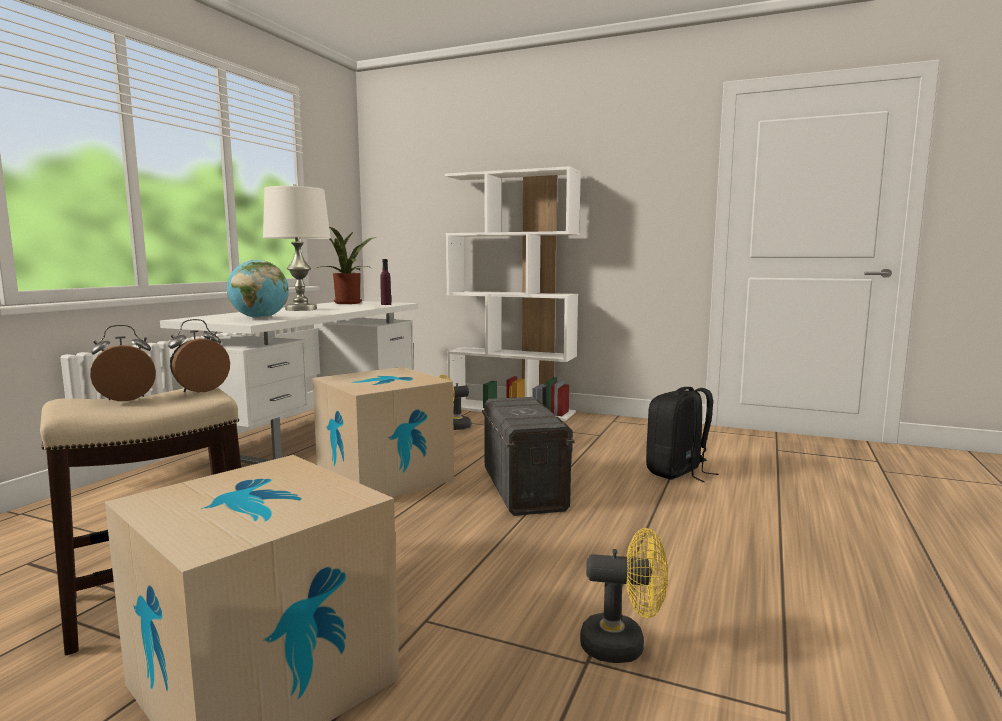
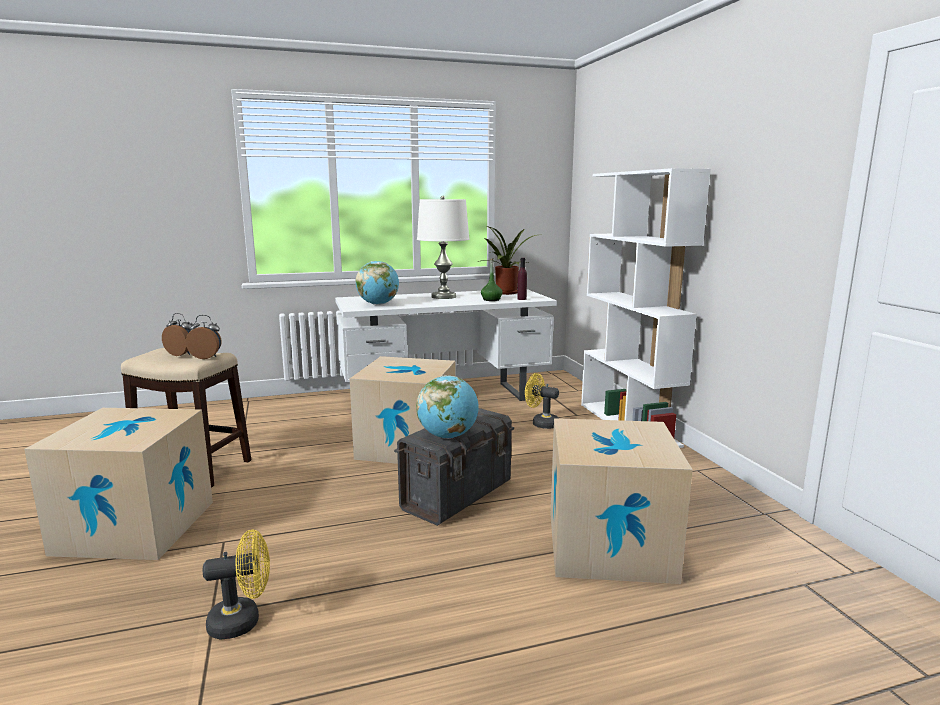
camera: 50 degrees right, 5 degrees up
(361, 307) = (491, 300): none -> green bottle
(541, 417) = (448, 436): none -> globe
(623, 645) = (243, 621): yellow fan -> yellow fan turned 75 degrees counterclockwise
(677, 472) = (609, 545): black backpack -> cardboard box

